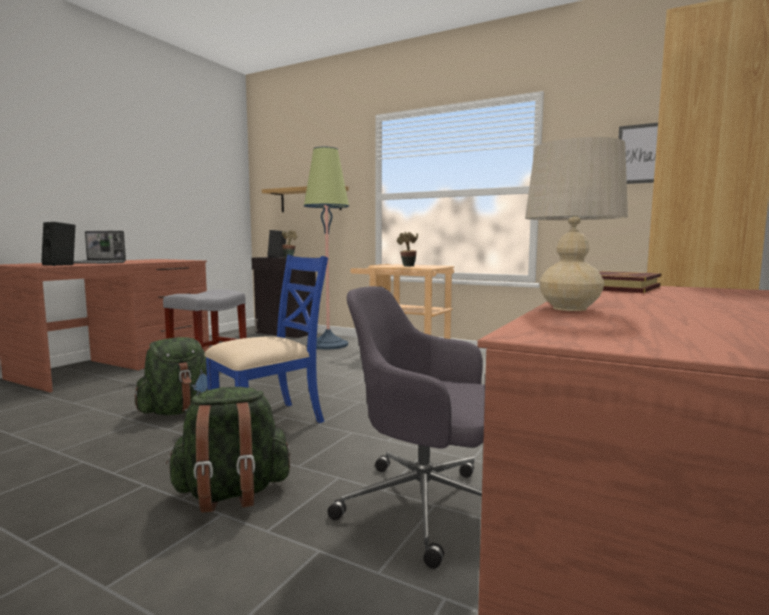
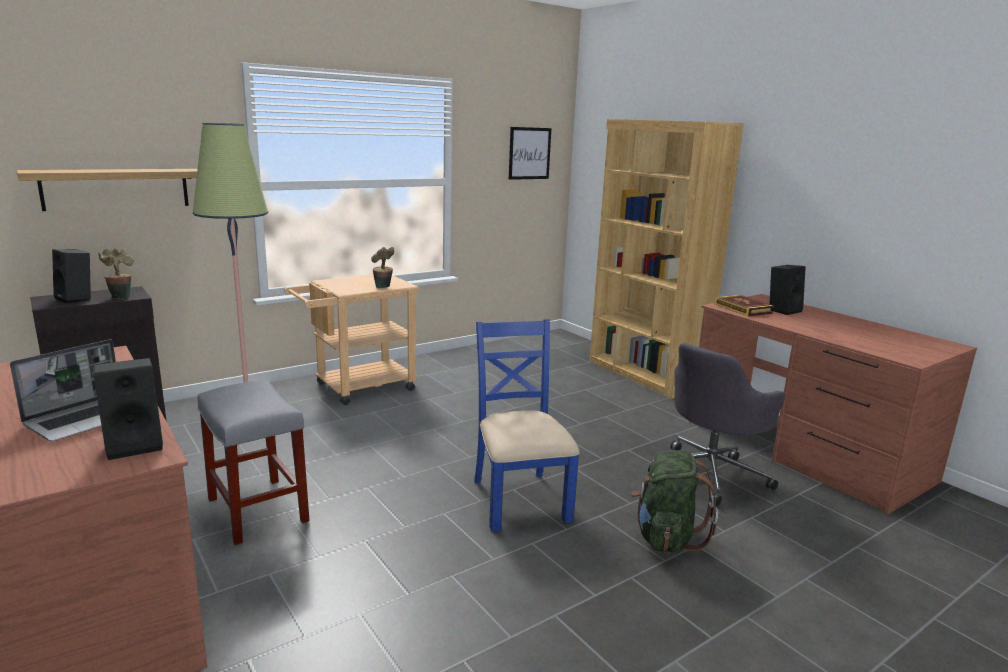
camera: 65 degrees left, 10 degrees up
(178, 410) = (433, 547): green backpack -> none
(569, 308) = (839, 339): beige table lamp -> none
(690, 294) = (783, 310): none -> black speaker

